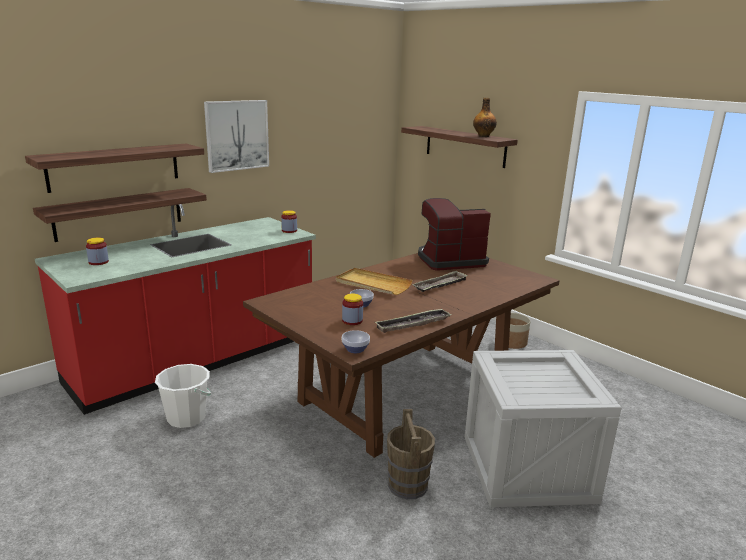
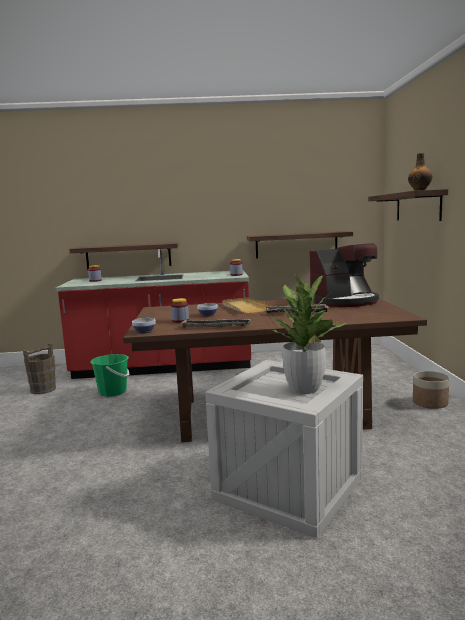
camera: 40 degrees right, 10 degrees down
(114, 167) = (126, 224): shelf -> shelf (296, 245)
(187, 418) = (113, 392): white bucket -> green bucket
(237, 135) = (217, 205): picture -> none
(408, 485) = (176, 464): brown bucket -> brown bucket (43, 389)
(449, 260) = (344, 302): coffee machine -> coffee machine turned 135 degrees clockwise
(555, 378) = (304, 389): none -> potted plant

